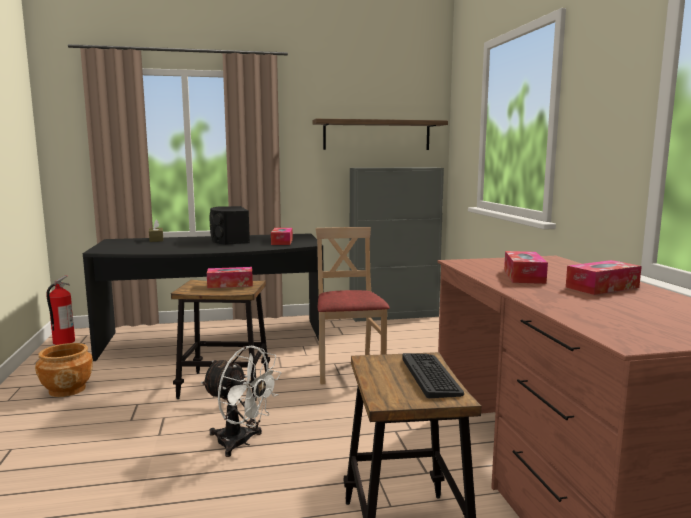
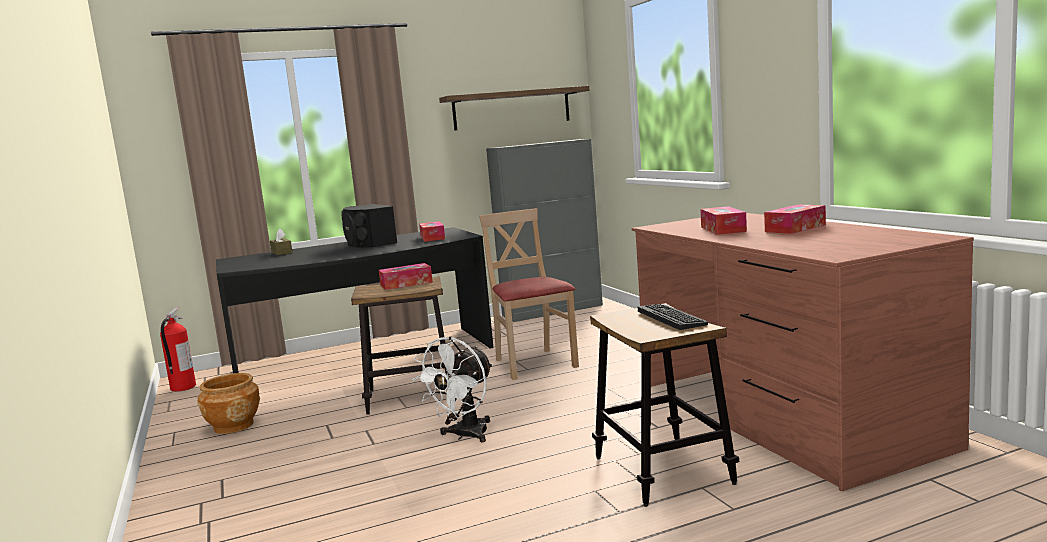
camera: 10 degrees left, 0 degrees up
(241, 443) = (465, 436): white fan -> white fan turned 105 degrees clockwise

